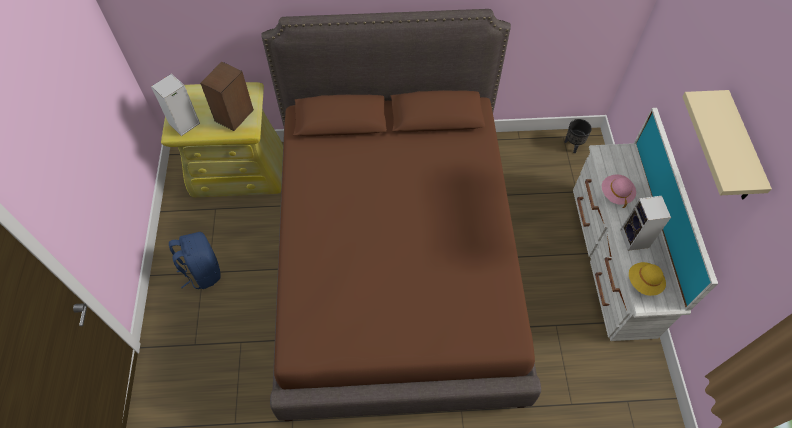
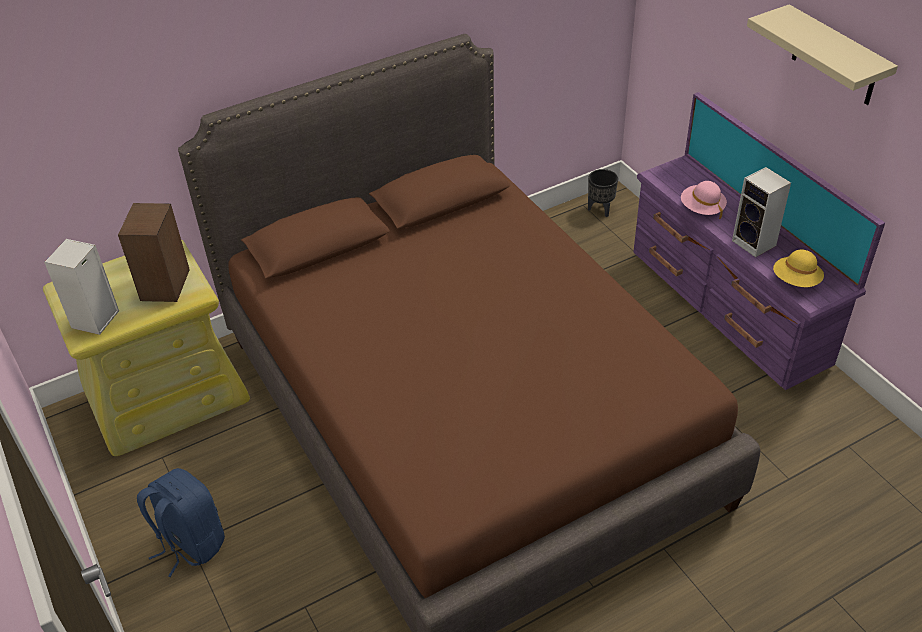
camera: 25 degrees left, 15 degrees down
(611, 261) = (726, 310): white dresser -> purple dresser

